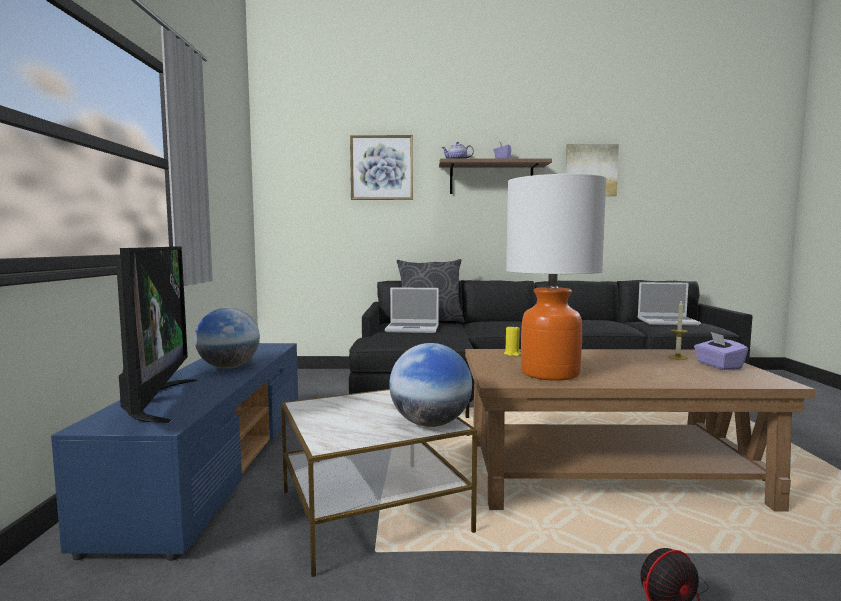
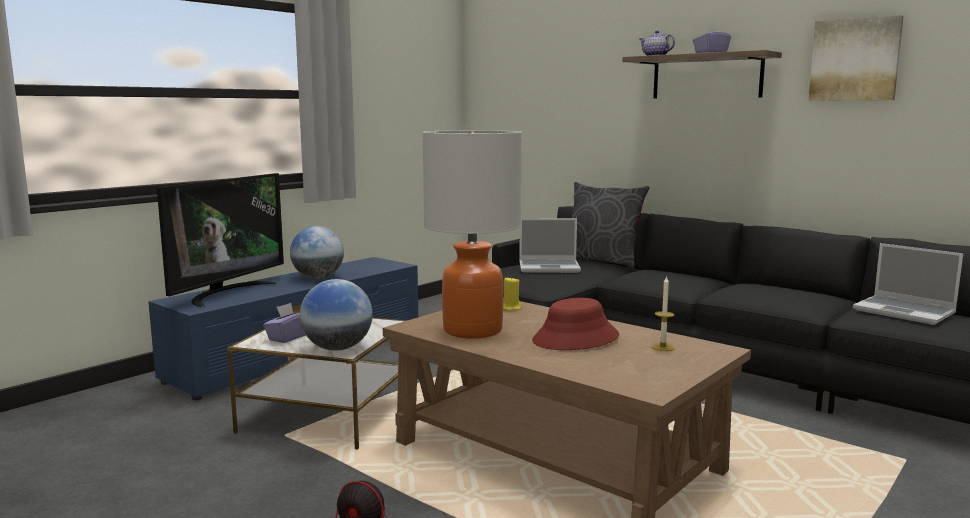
camera: 40 degrees right, 5 degrees up
(381, 168) = (579, 67): picture -> none
(413, 329) = (550, 267): laptop -> laptop turned 45 degrees counterclockwise
(623, 363) = (576, 339): none -> red hat
(718, 365) = (666, 364): purple tissue box -> purple tissue box (288, 337)

